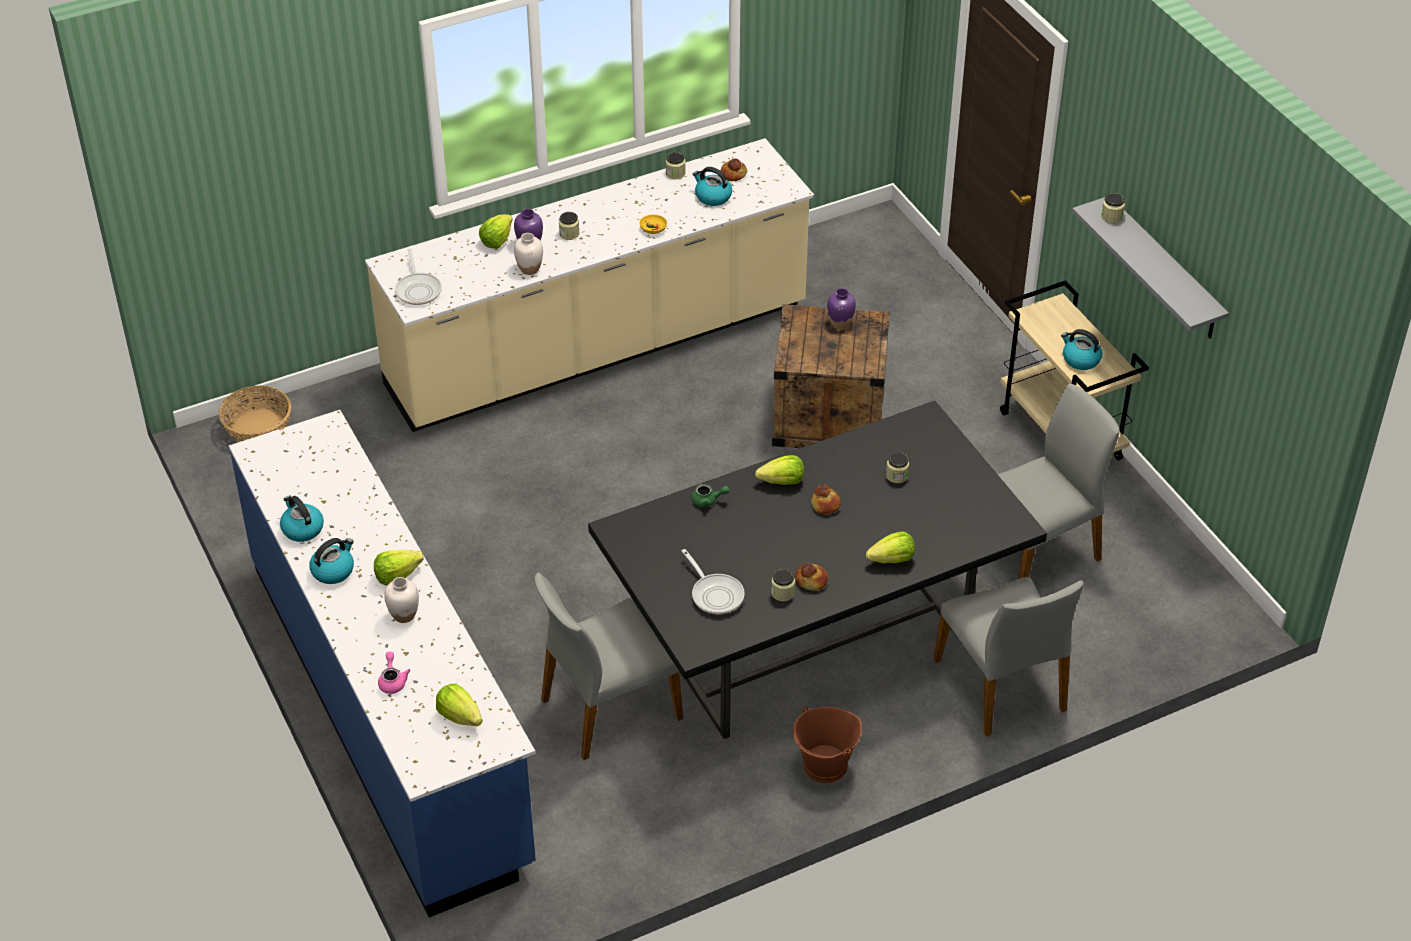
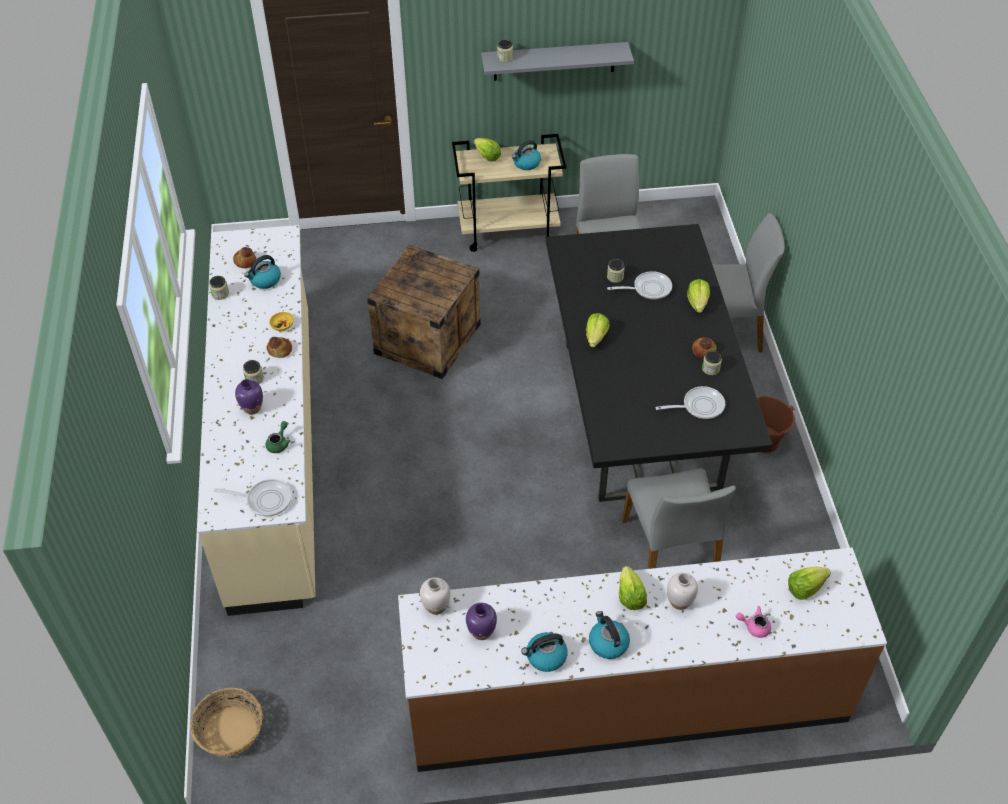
camera: 70 degrees left, 5 degrees up
(390, 711) = (626, 700): blue counter -> brown counter
(497, 240) = (232, 429): lettuce -> lettuce (487, 156)
(530, 269) = (285, 416): white vase -> white vase (436, 606)
(708, 501) = (599, 384): green teapot -> green teapot (279, 443)
(826, 505) = (629, 321): bread -> bread (280, 350)
(840, 323) = (407, 273): purple vase -> purple vase (481, 632)
(893, 510) = (648, 288): none -> frying pan

